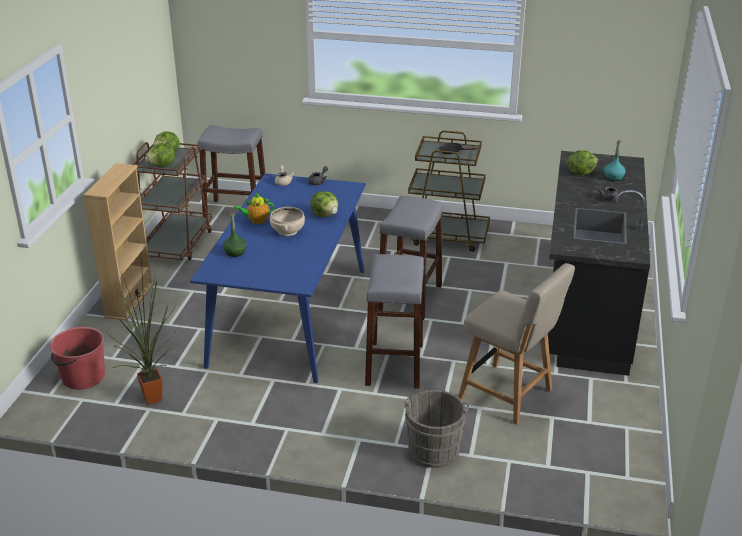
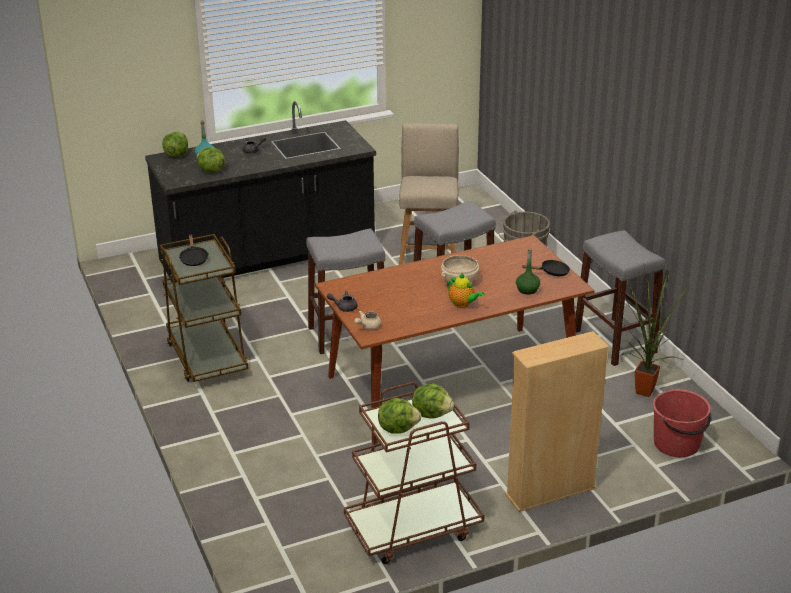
camera: 125 degrees left, 0 degrees up
(236, 211) = (287, 528): grey stool -> grey stool (614, 341)
(241, 273) = (551, 272): none -> black frying pan
(289, 315) = (451, 383): blue dining table -> brown dining table
(325, 215) = (406, 277): lettuce -> lettuce (176, 155)

